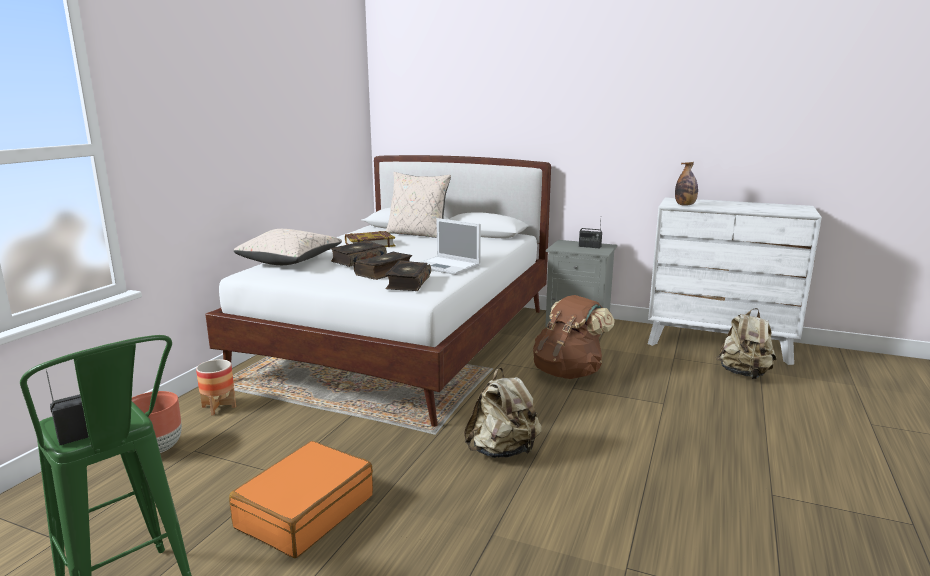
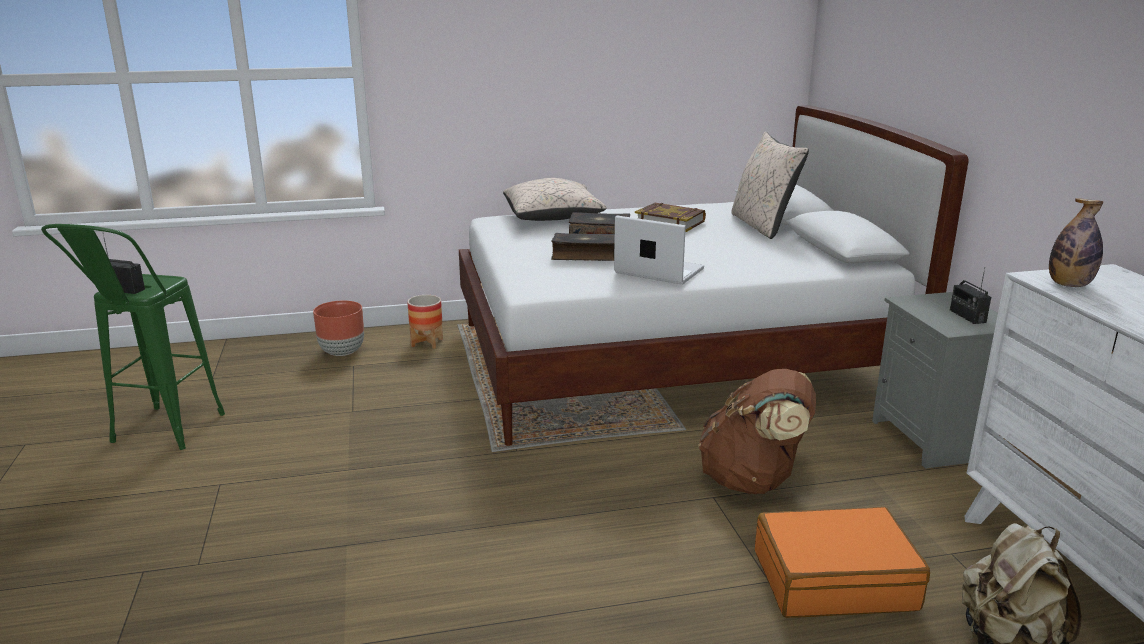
camera: 55 degrees right, 5 degrees up
(305, 511) = (309, 443): orange suitcase -> orange suitcase (834, 580)
(407, 283) = (562, 273): book -> none
(448, 266) = (657, 271): laptop -> laptop turned 120 degrees clockwise
(503, 451) = (501, 500): beige backpack -> none

